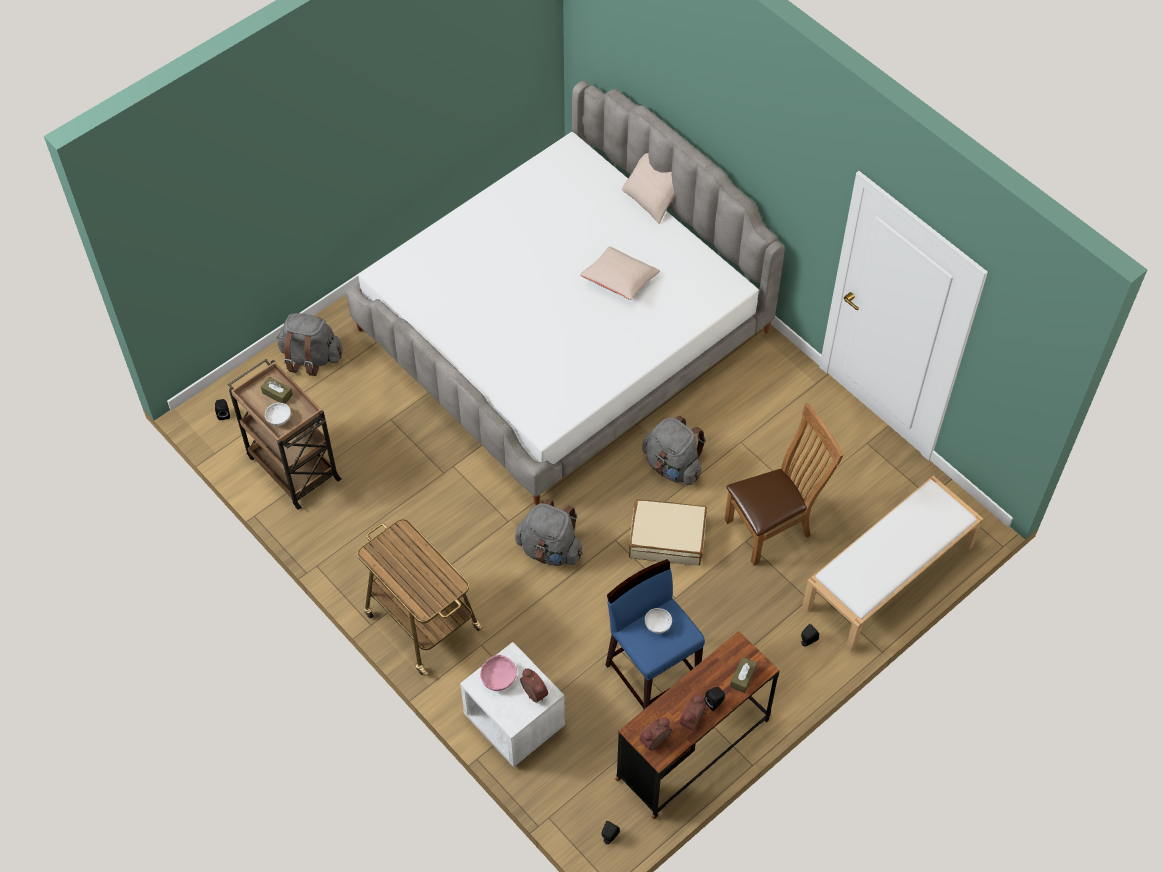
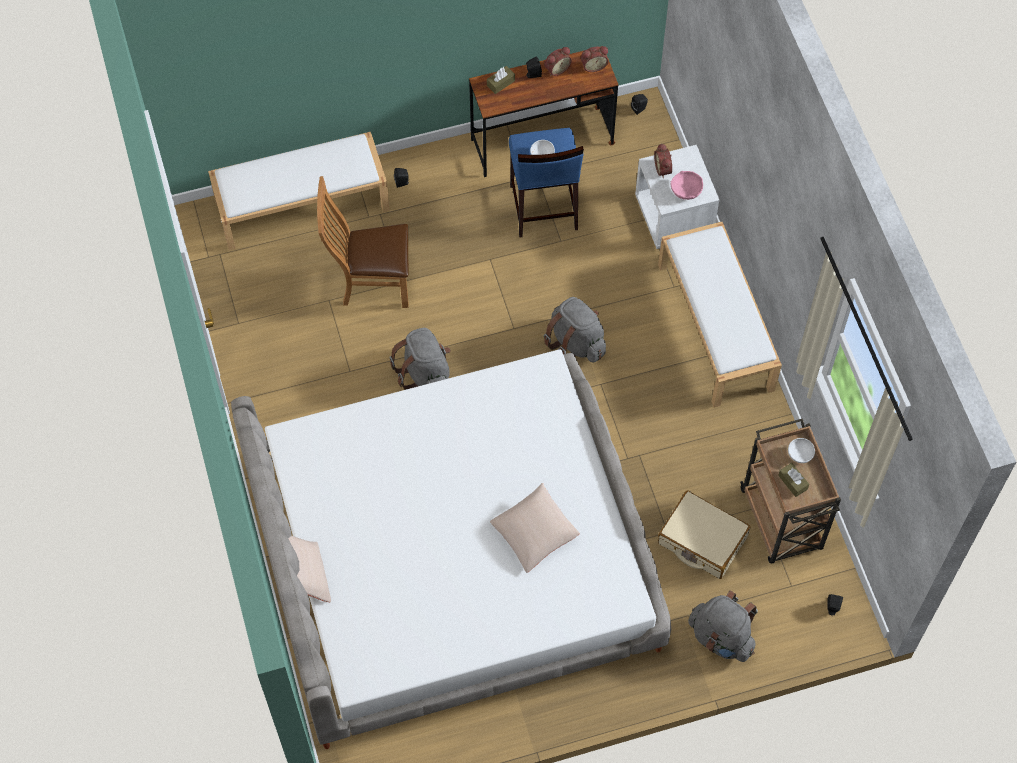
camera: 155 degrees left, 5 degrees up
(421, 620) = (716, 327): cart -> white bench
(620, 280) = (393, 493): beige pillow -> beige pillow (534, 533)
(667, 538) = (467, 311): beige suitcase -> beige suitcase (702, 540)

